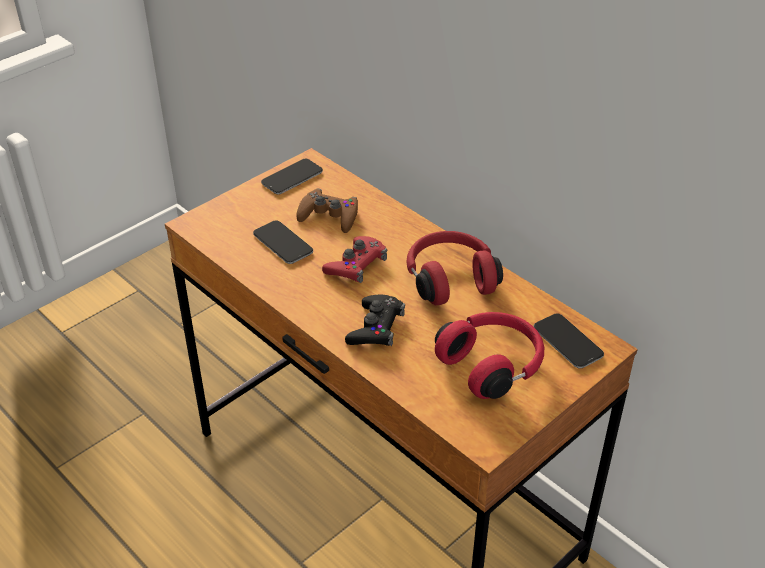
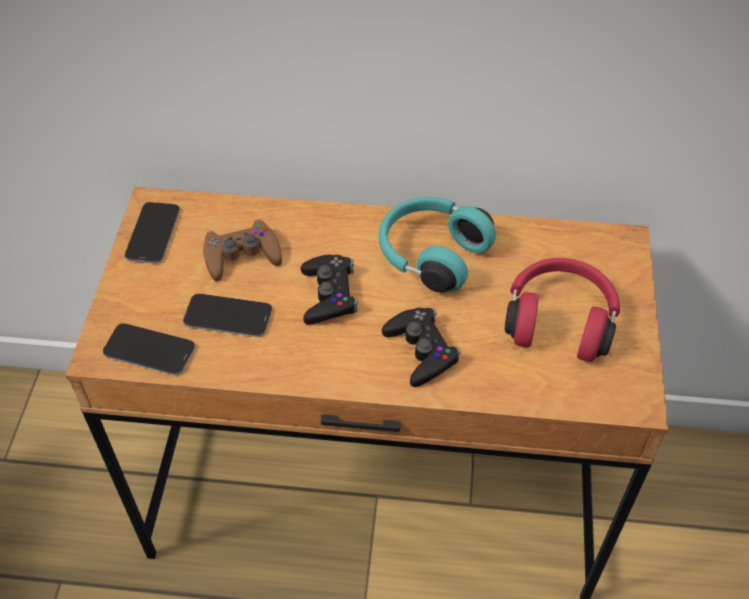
camera: 40 degrees left, 10 degrees up
(356, 265) = (329, 294): red game controller -> black game controller
(450, 279) = (431, 254): red headphones -> turquoise headphones
(567, 342) = (592, 255): phone -> phone (149, 350)

